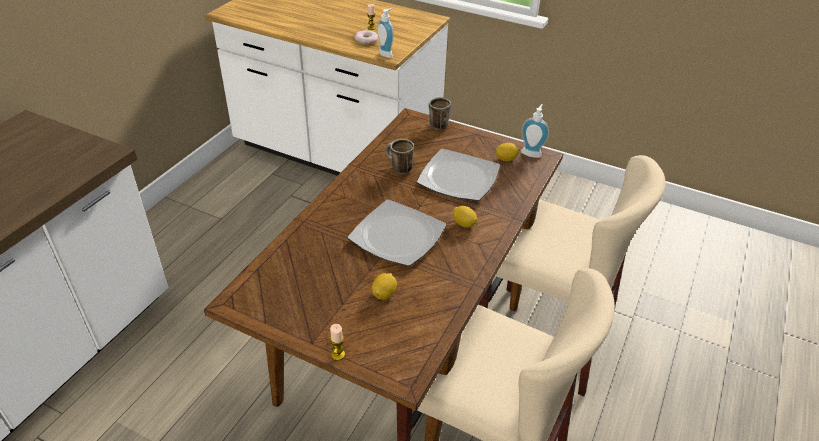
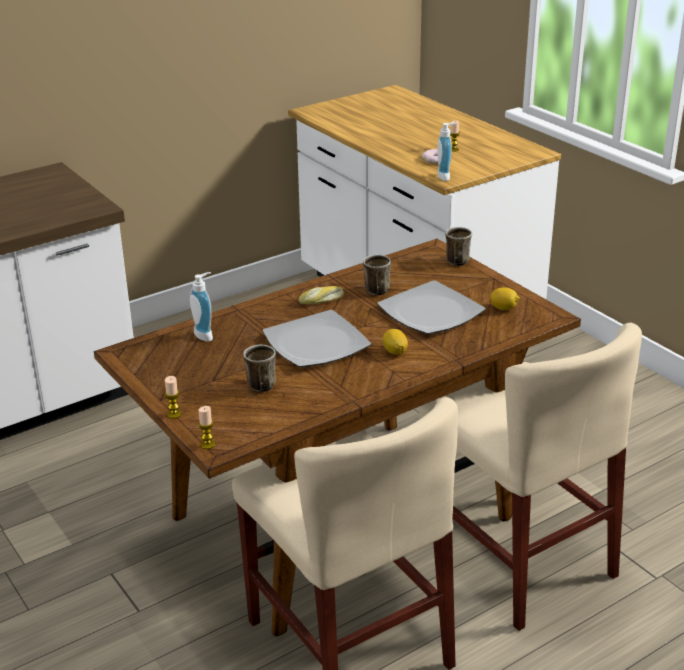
camera: 30 degrees right, 10 degrees down
(366, 191) = (322, 300): none -> bread
(384, 294) = (258, 384): lemon -> mug
(394, 377) = (207, 445): none -> candle
(532, 152) = (541, 309): soap dispenser -> soap dispenser (206, 334)

